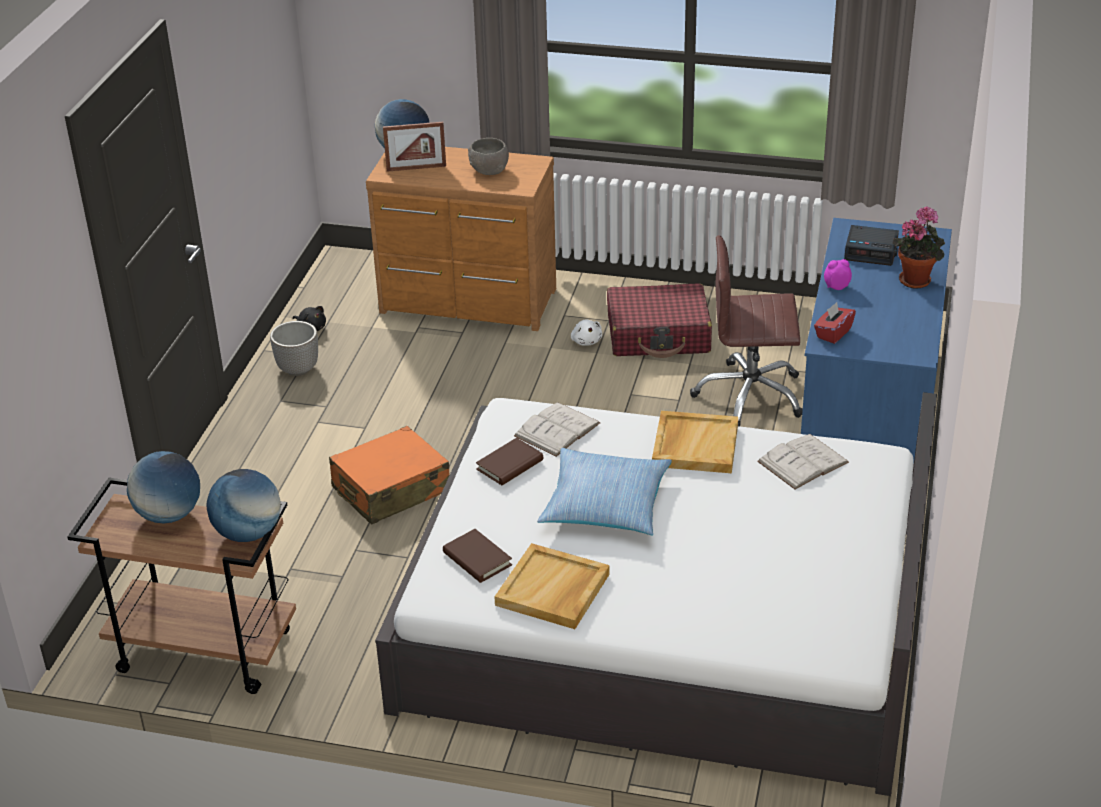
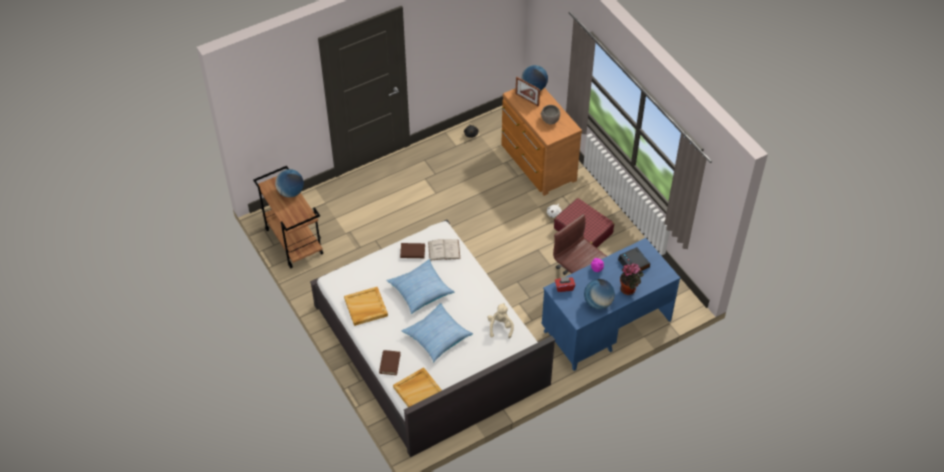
camera: 45 degrees right, 15 degrees up
(248, 533) = (302, 217): globe -> globe (598, 303)
(298, 369) = (446, 149): planter -> none
(390, 490) = (413, 225): orange suitcase -> none
(477, 559) = (359, 278): brown book -> brown book (389, 363)
(694, 445) = (477, 291): beige tray -> beige tray (418, 391)
(733, 542) = (437, 336): none -> pillow
(802, 462) = (500, 327): white book -> beige plush toy

